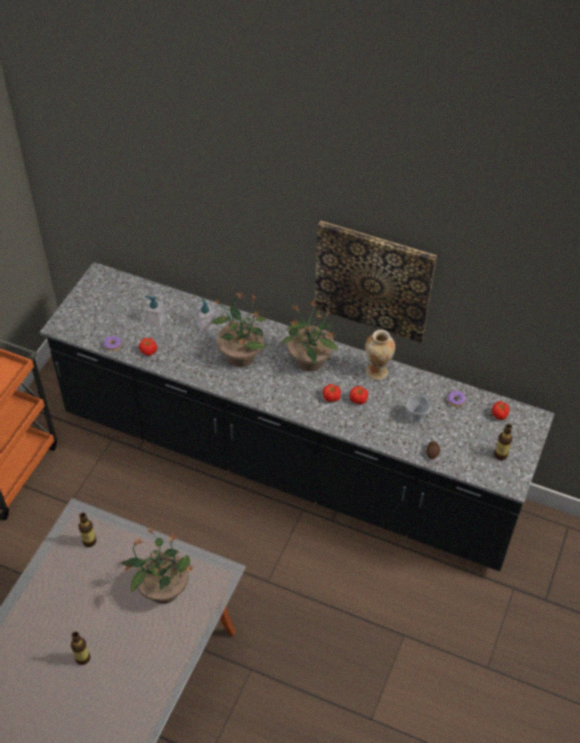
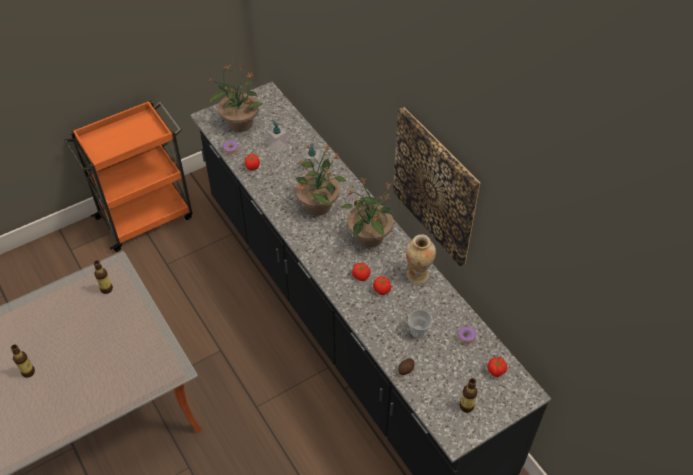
camera: 35 degrees right, 0 degrees up
(162, 589) = (124, 355): potted plant -> potted plant (240, 123)

